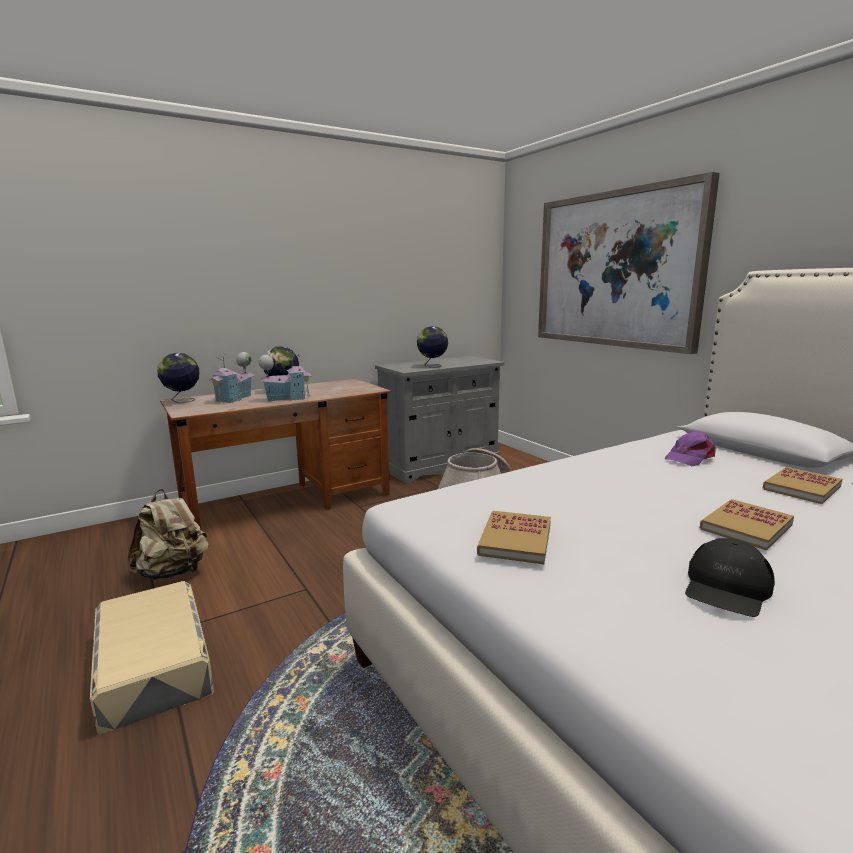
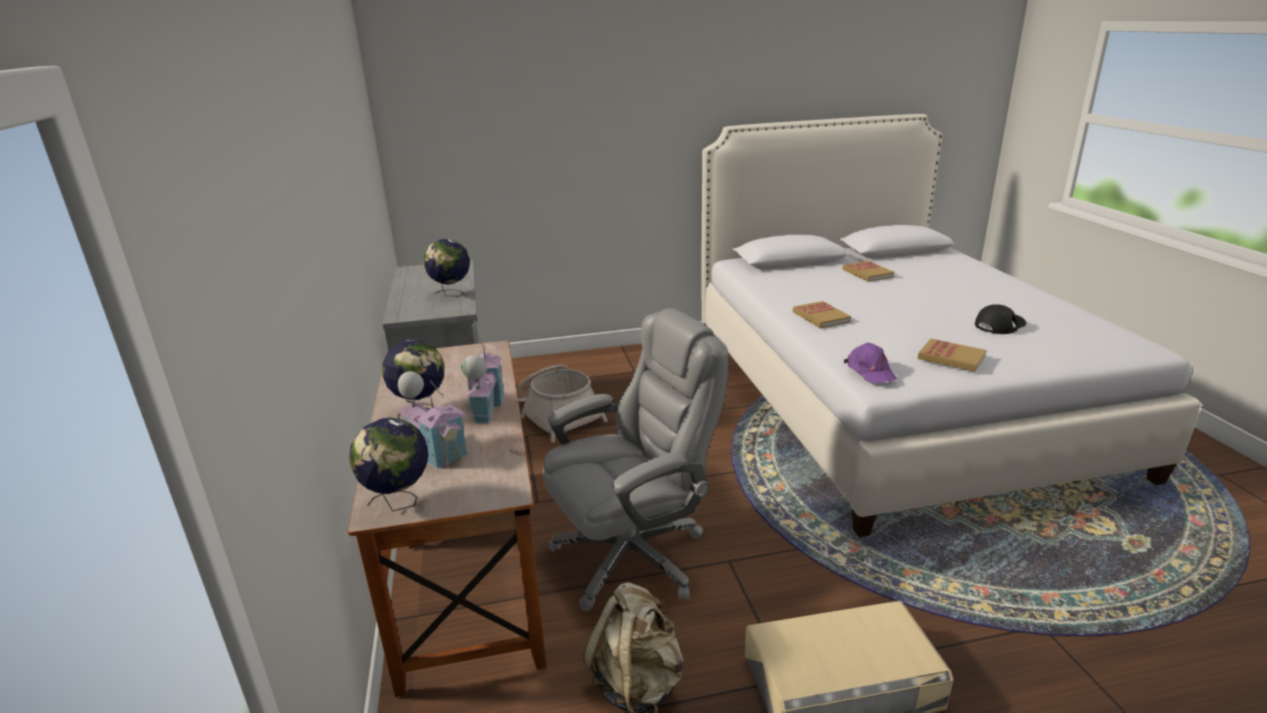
camera: 70 degrees left, 10 degrees up
(305, 549) = (633, 556): none -> grey office chair
(615, 270) = (577, 128): picture -> none
(689, 457) = (801, 281): purple cap -> purple cap (870, 371)
(726, 588) = (1000, 325): black cap -> black cap turned 90 degrees counterclockwise
(746, 527) = (927, 300): book -> book (821, 317)

